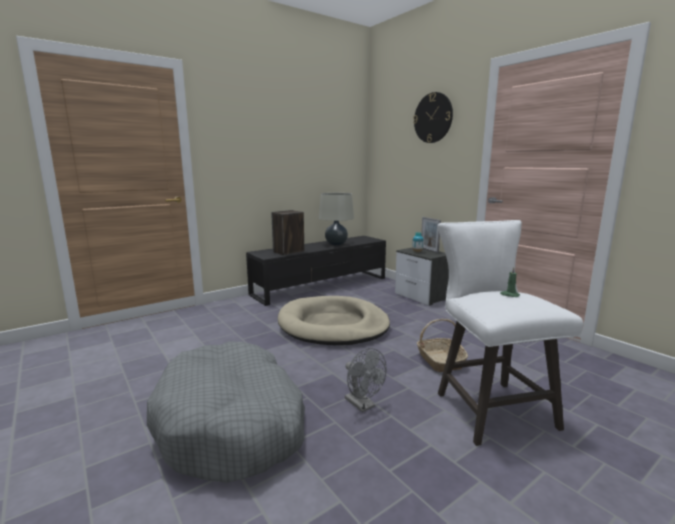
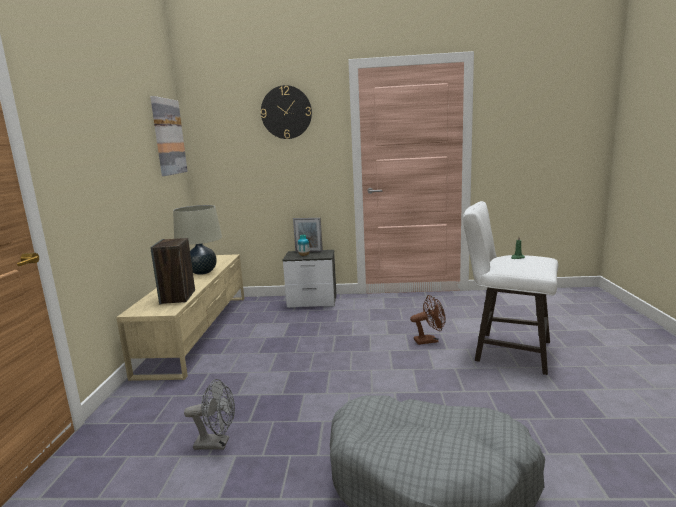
camera: 50 degrees left, 0 degrees up
(322, 286) = (198, 331): black tv stand -> beige tv stand
(333, 325) = (302, 358): beige dog bed -> none
(343, 139) = (168, 137): none -> picture
(363, 405) = (462, 397): grey fan -> grey fan (217, 444)
(439, 360) = (429, 340): basket -> brown fan

